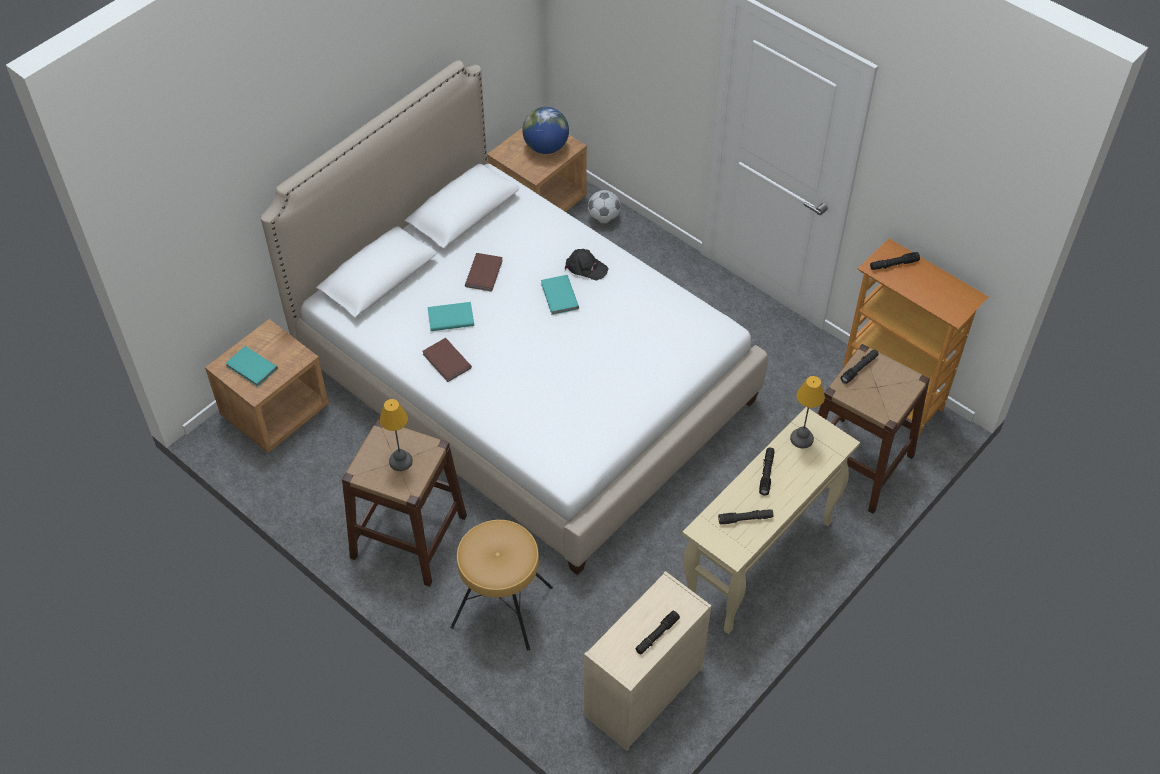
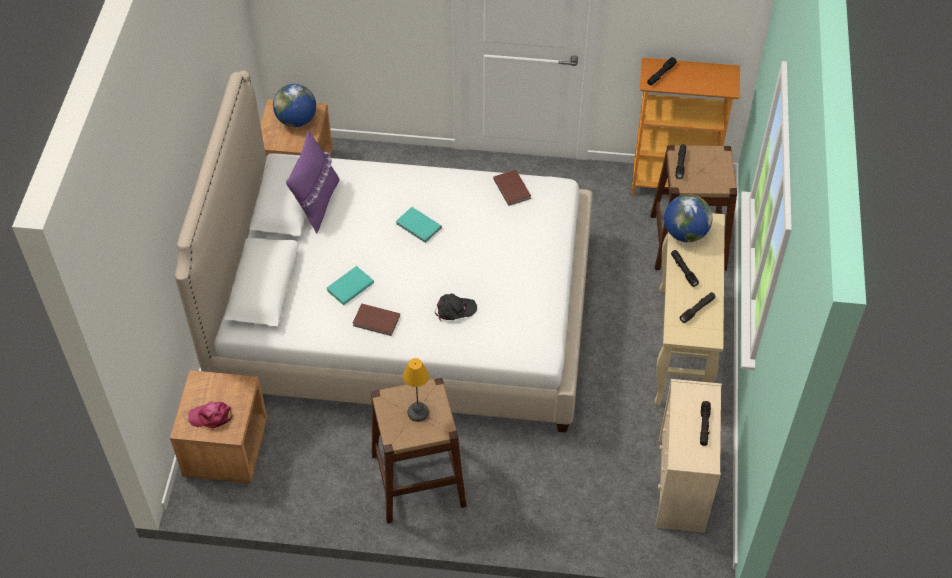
camera: 35 degrees left, 0 degrees up
(251, 368) = (211, 416): turquoise book -> pink cap
(485, 273) = (345, 238): brown book -> brown book (512, 188)
(487, 228) = (316, 204): none -> purple pillow
(501, 608) = (533, 489): brown stool -> none
(585, 268) = (419, 194): black cap -> black cap (454, 309)
(603, 218) = (359, 159): football -> none
(801, 439) = (685, 233): table lamp -> globe

